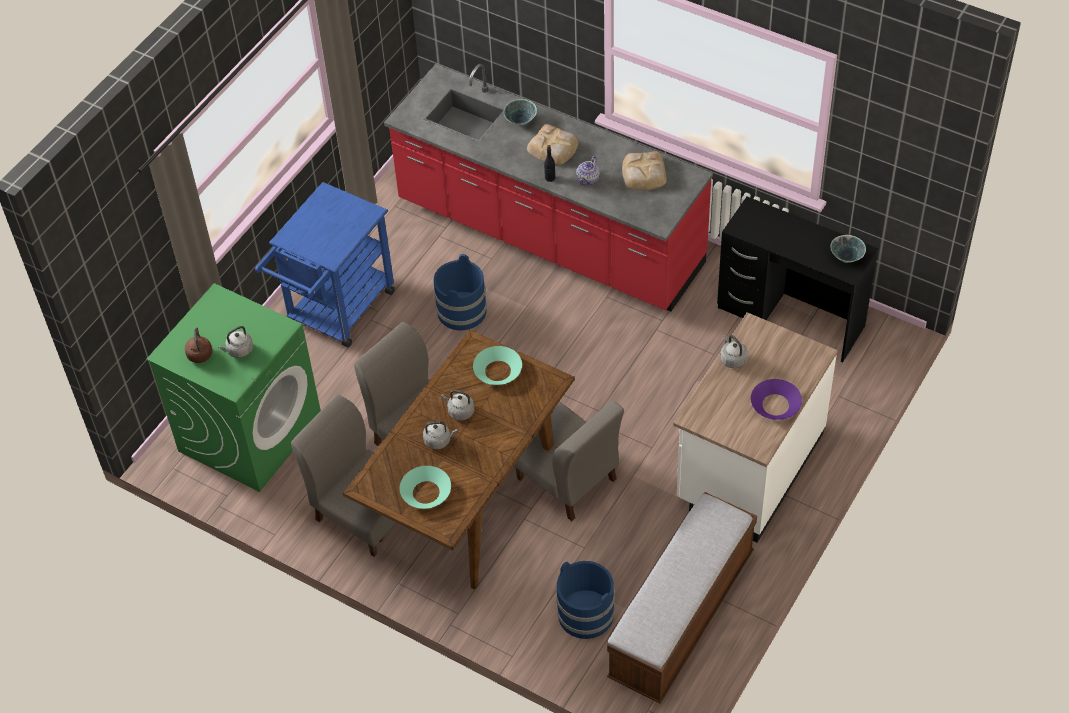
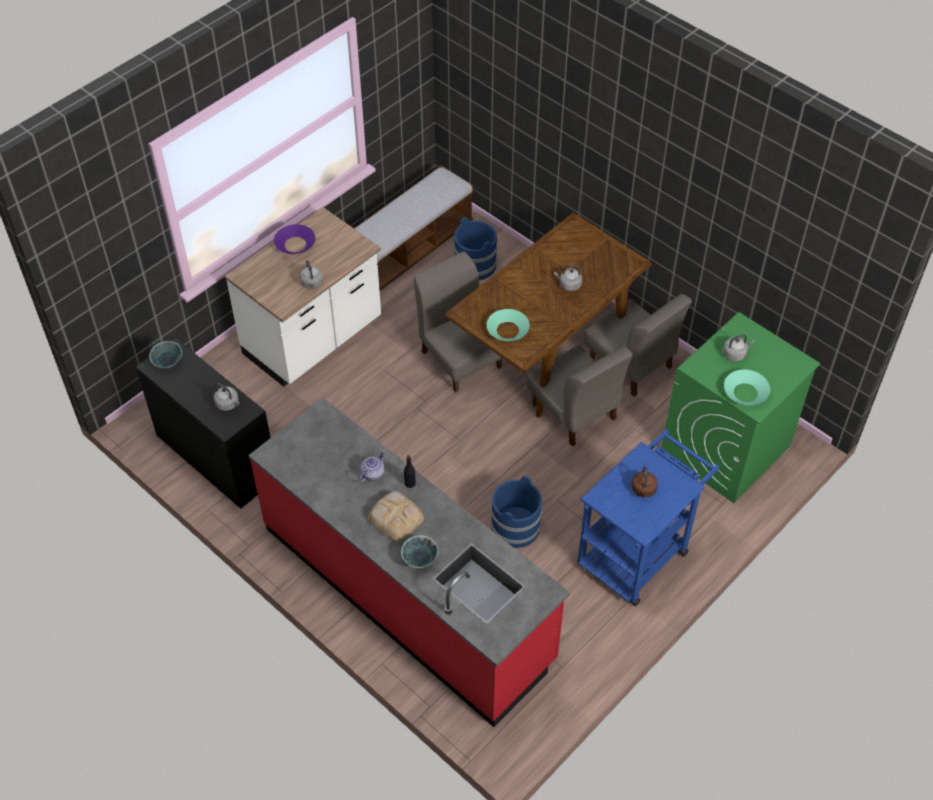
camera: 170 degrees left, 0 degrees up
(199, 353) = (771, 358): brown kettle -> brown kettle (643, 490)
(425, 492) = (586, 250): turquoise bowl -> turquoise bowl (745, 392)
(459, 411) = (547, 303): grey kettle -> grey kettle (228, 404)
(643, 174) = (316, 467): bread -> none

